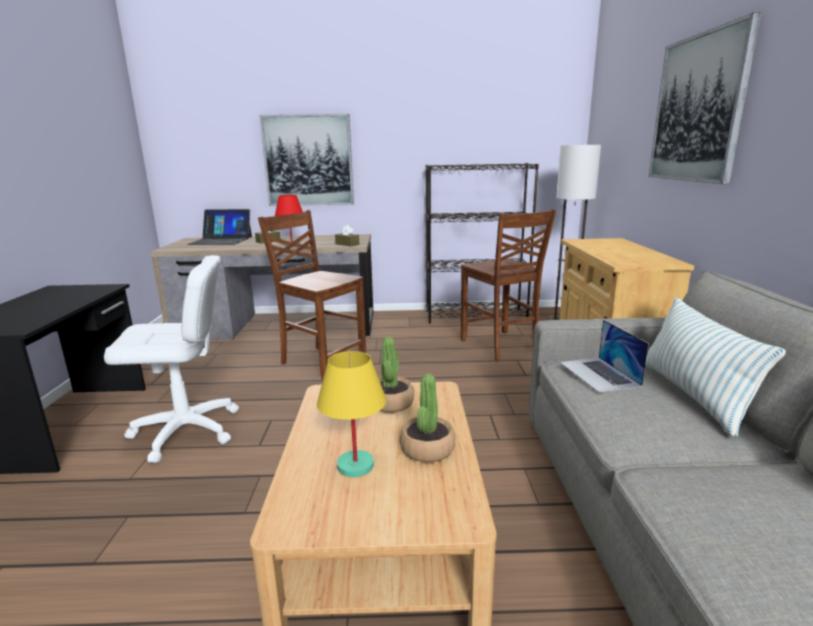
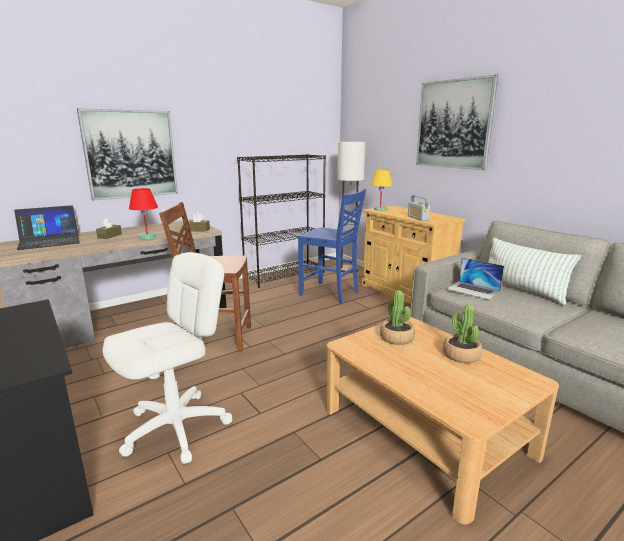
camera: 35 degrees left, 0 degrees up
(354, 466) = (444, 378): yellow table lamp -> yellow table lamp (380, 209)
(500, 346) = (330, 294): brown chair -> blue chair
(612, 256) = (418, 218): none -> radio

